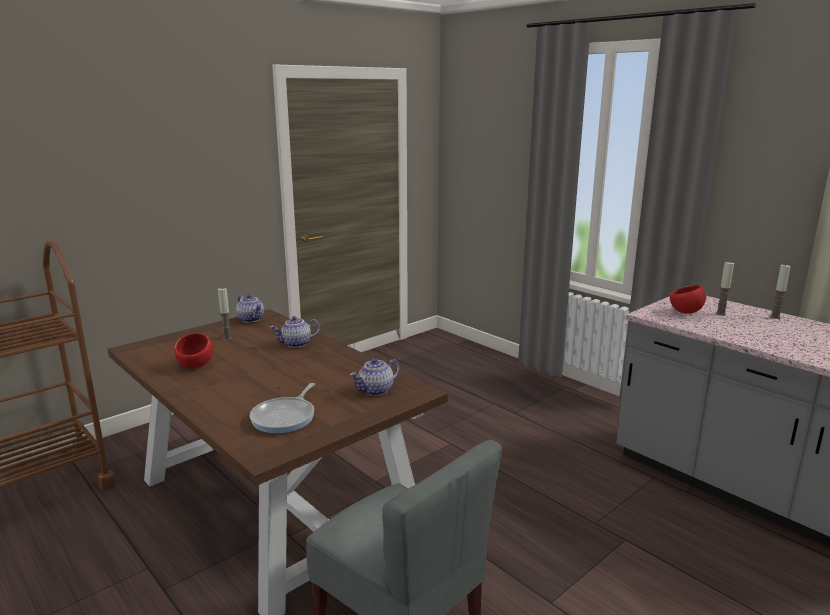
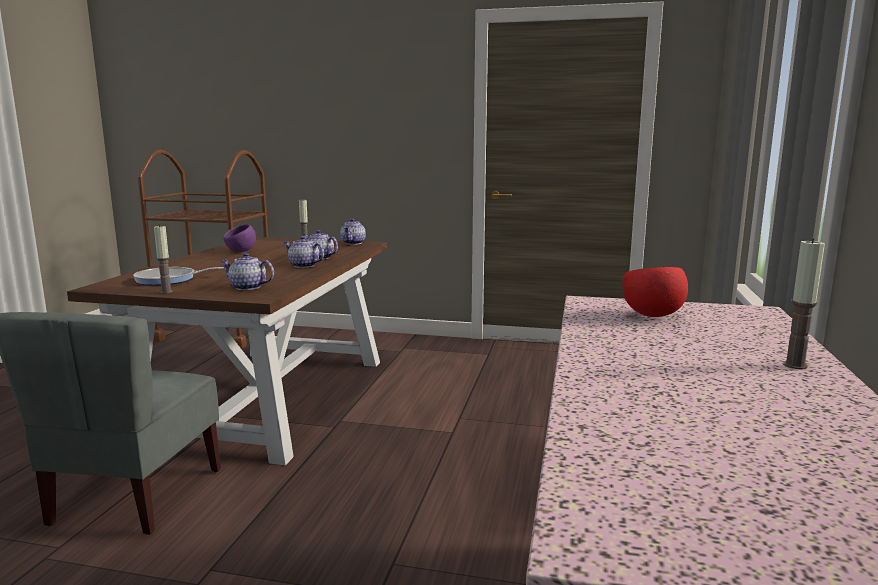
camera: 55 degrees right, 5 degrees down
(196, 366) = (241, 252): red bowl -> purple bowl
(320, 356) = (303, 266): none -> teapot
(720, 314) = (703, 332): candle -> candle (166, 292)

